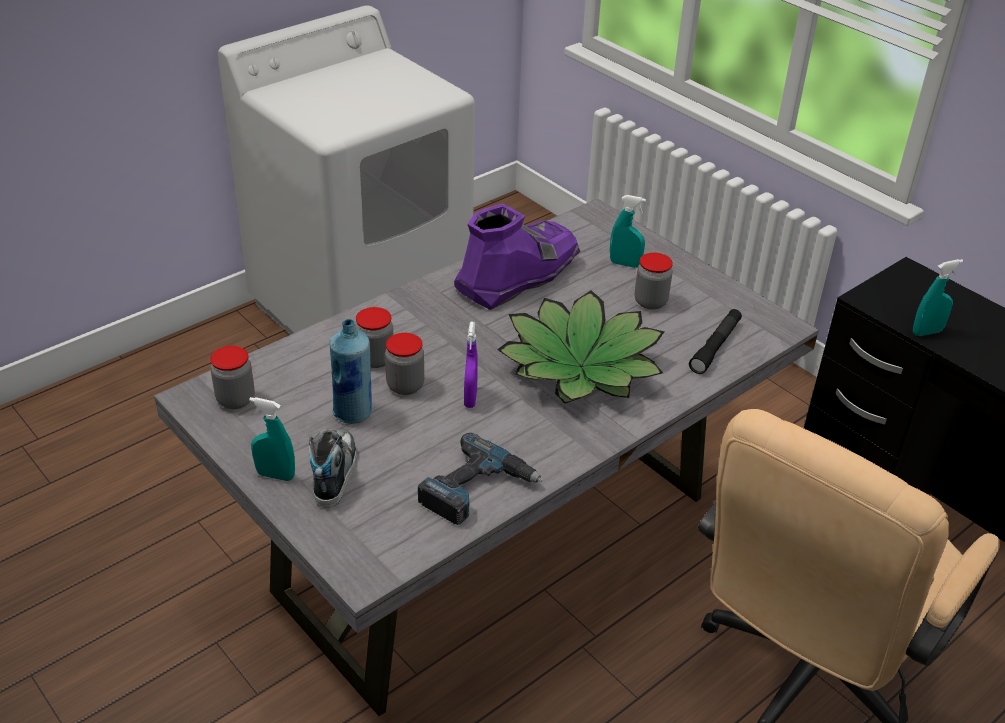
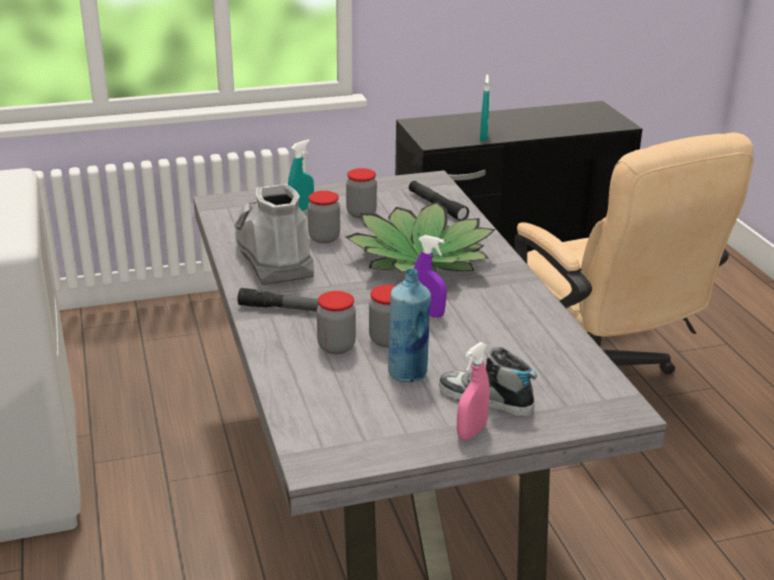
camera: 65 degrees left, 10 degrees down
(235, 399) = (339, 436): jar -> jar (324, 238)
(275, 475) = (471, 432): turquoise spray bottle -> pink spray bottle
(423, 313) = (287, 309): none -> flashlight
(477, 490) = (546, 336): power drill -> none
(517, 276) = (272, 255): purple boot -> grey boot

